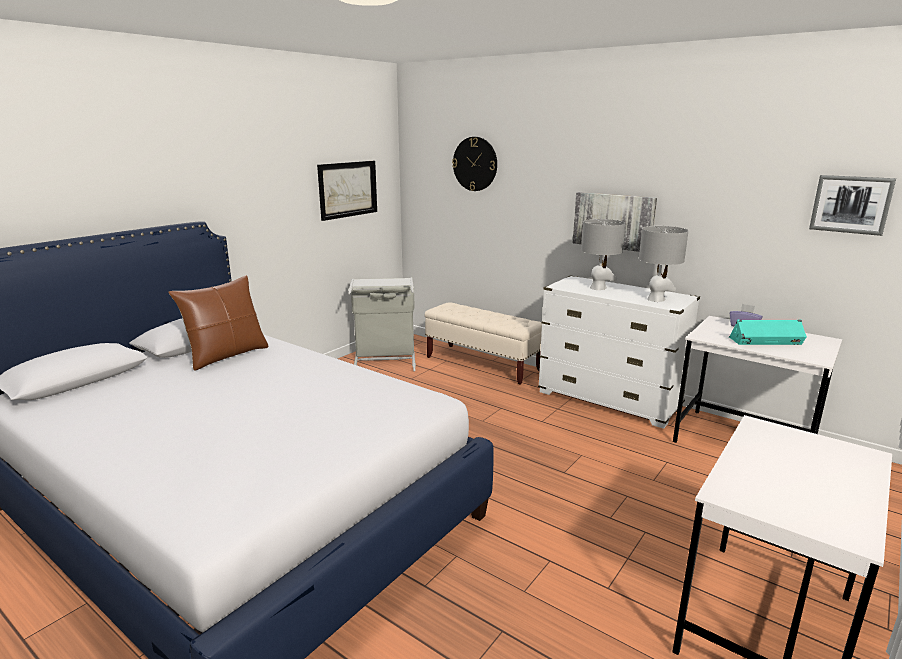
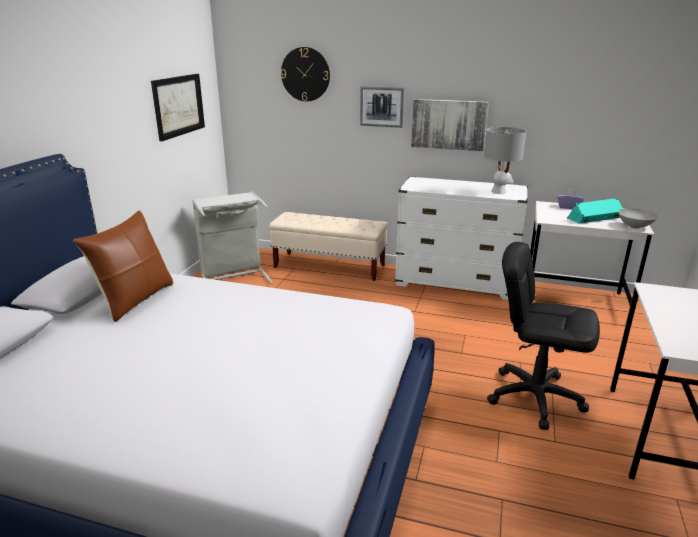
camera: 20 degrees left, 5 degrees up
(598, 288) = (444, 186): grey table lamp -> none
(617, 536) = (534, 397): none -> black office chair
(811, 356) = (634, 226): none -> grey bowl
(851, 204) = (647, 102): picture -> picture (381, 106)

